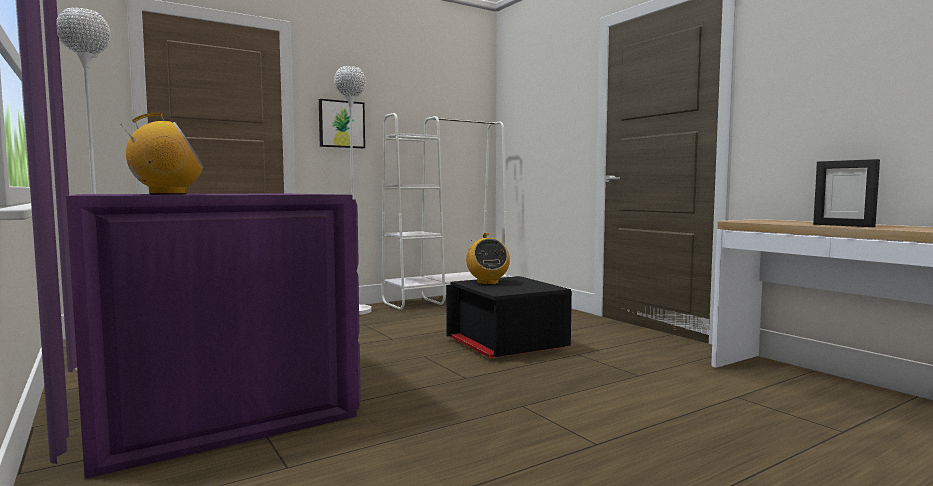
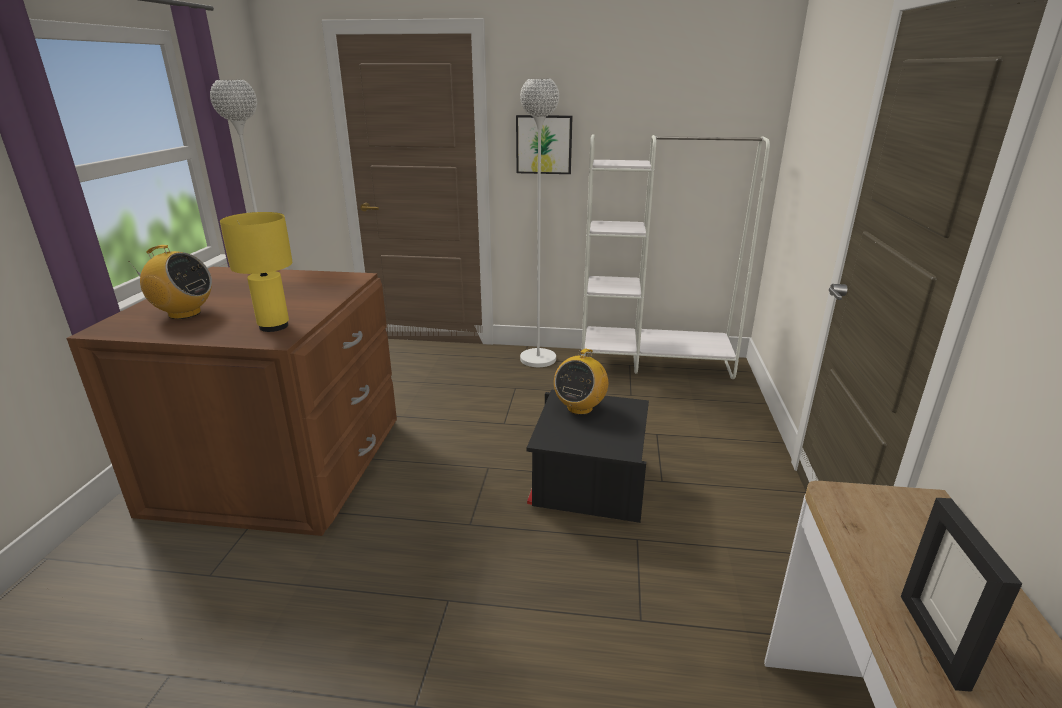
camera: 40 degrees right, 20 degrees up
(218, 401) = (281, 464): purple dresser -> brown dresser
(294, 194) = (273, 326): none -> yellow table lamp

